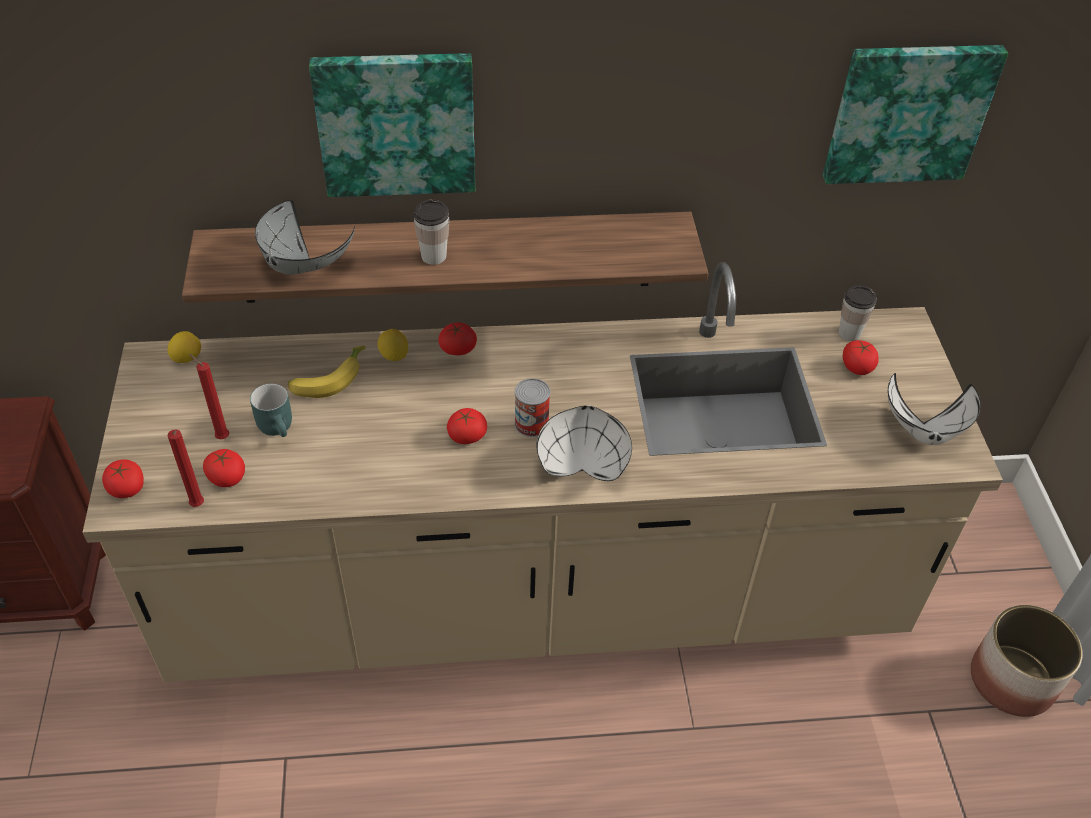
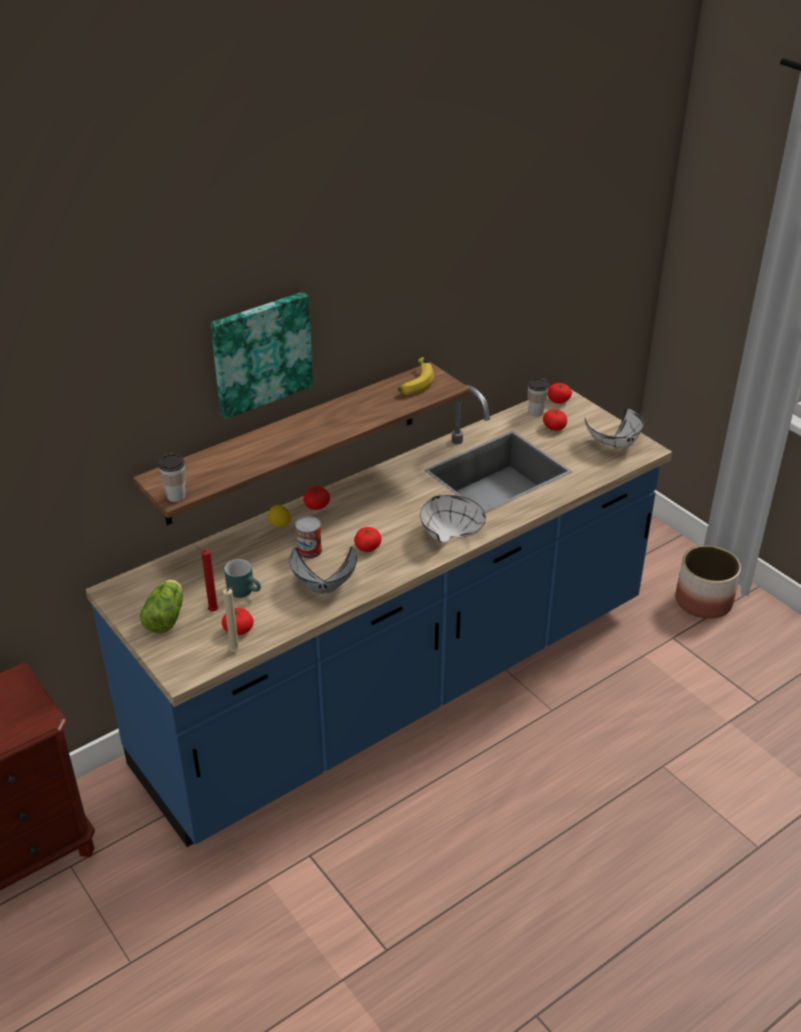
camera: 30 degrees left, 10 degrees down
(126, 488) = (177, 663): tomato -> tomato (558, 400)
(170, 419) = (166, 616): none -> lettuce
(187, 358) = (141, 580): lemon -> none
(198, 506) = (236, 652): red candle -> beige candle
(304, 266) = (229, 469): grey bowl -> grey bowl (325, 586)
(328, 378) = (249, 553): banana -> banana (414, 382)
(434, 256) = (305, 435): cup -> cup (176, 496)
(531, 423) = (400, 526): can -> can (309, 551)
(538, 598) = (400, 686): beige counter -> blue counter
(908, 112) = (533, 260): picture -> none

